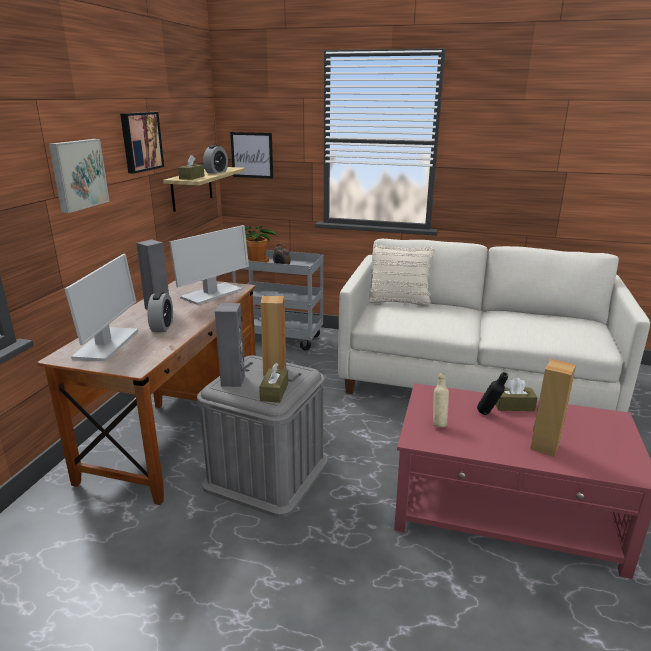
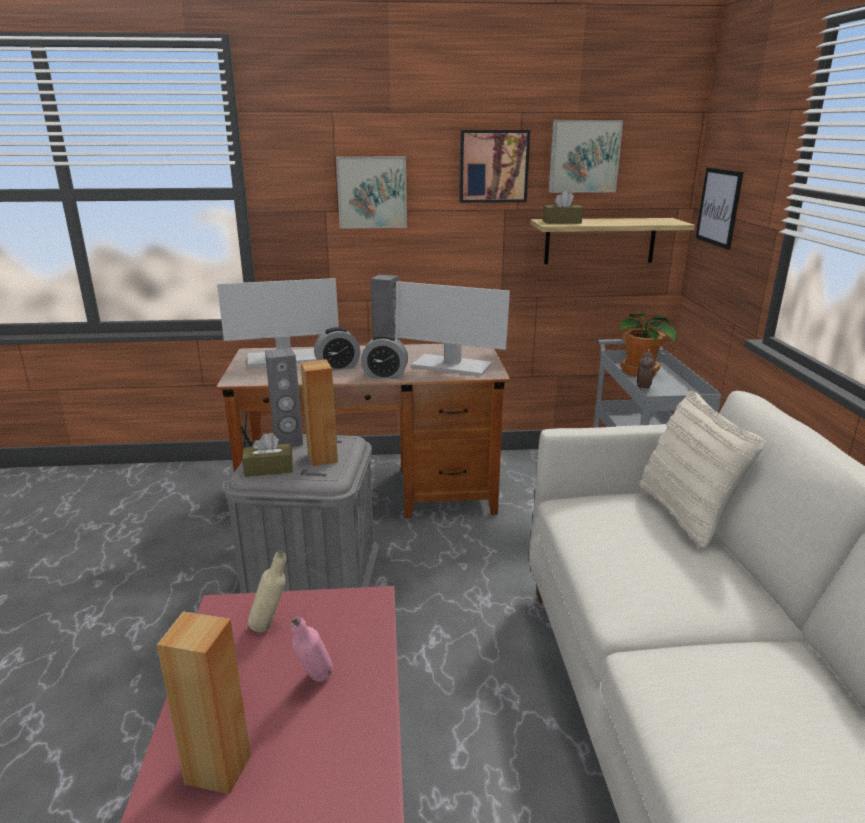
camera: 70 degrees right, 0 degrees up
(177, 129) = (583, 156): none -> picture
(216, 172) = (623, 222): alarm clock -> alarm clock (385, 375)
(489, 415) = (314, 683): black bottle -> pink bottle
(513, 405) = (360, 717): brown tissue box -> none

